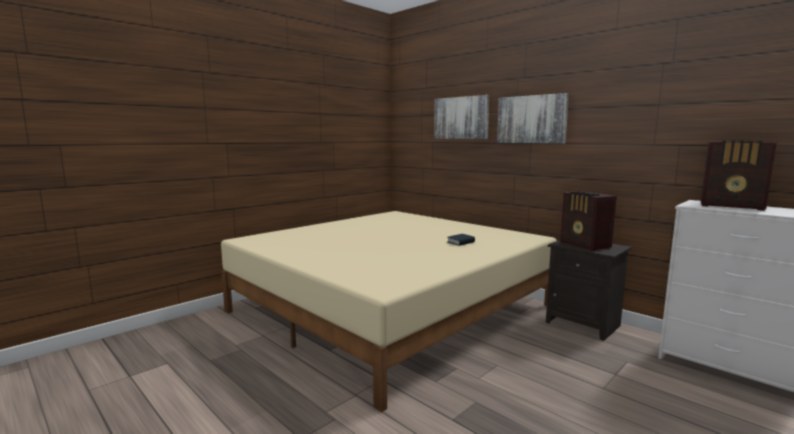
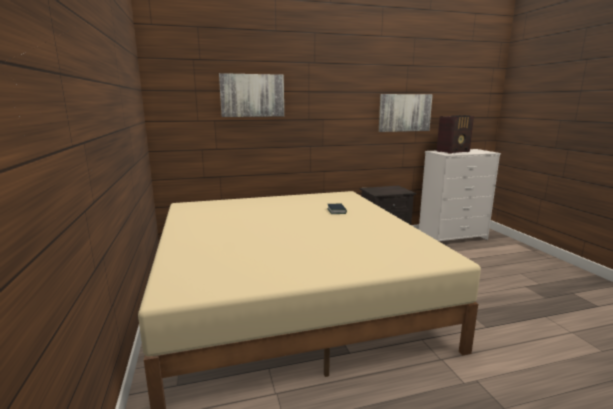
camera: 60 degrees left, 5 degrees up
(531, 119) = (324, 99): picture -> picture (404, 112)
(585, 245) = (386, 190): radio -> none

